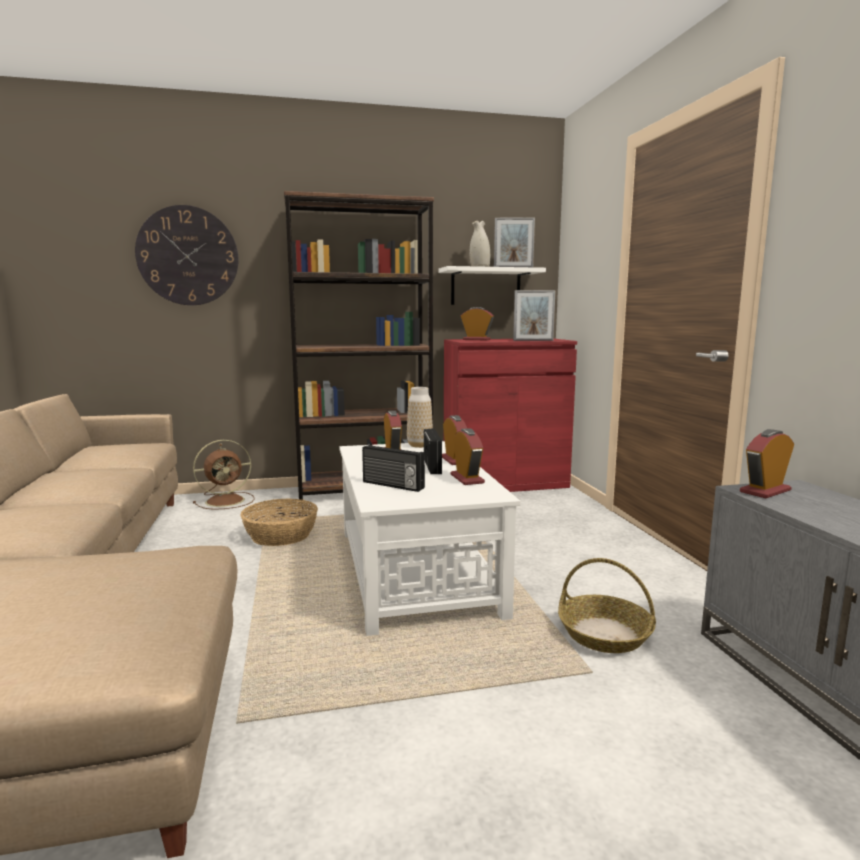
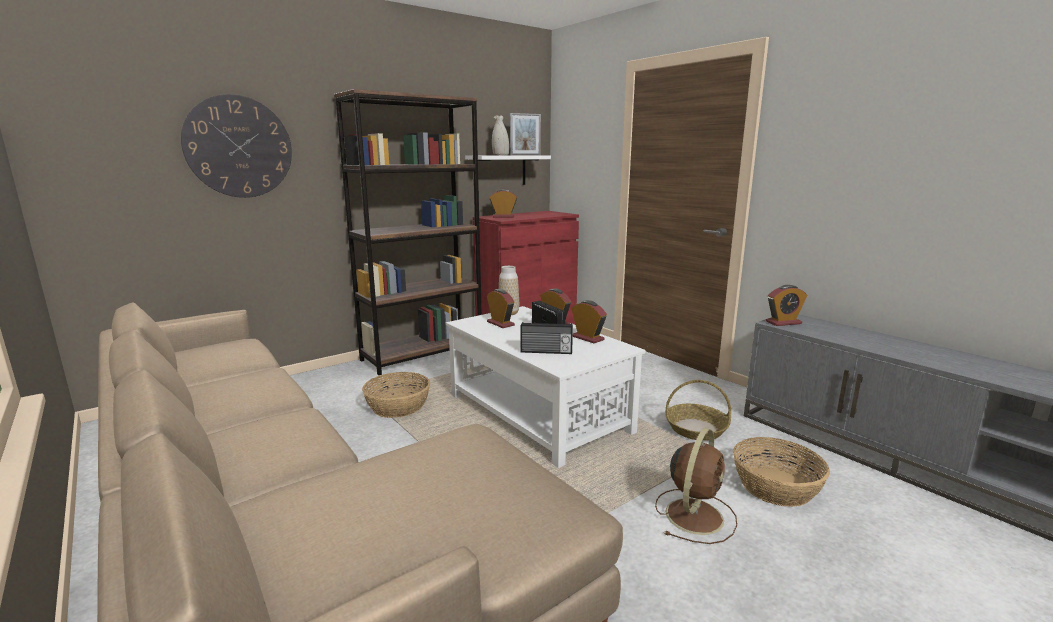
camera: 25 degrees left, 5 degrees up
(227, 501) = (305, 384): brown fan -> brown fan (695, 514)
(533, 340) = (549, 216): picture frame -> none
(649, 746) = (776, 487): none -> basket
(765, 491) = (783, 322): alarm clock -> alarm clock turned 135 degrees counterclockwise

